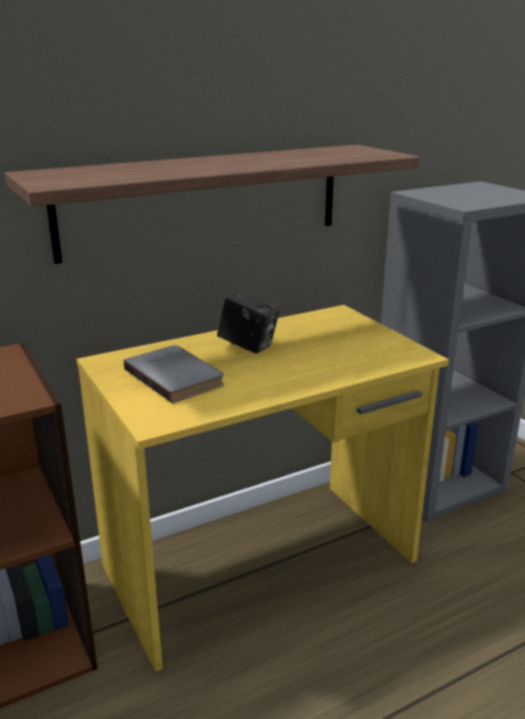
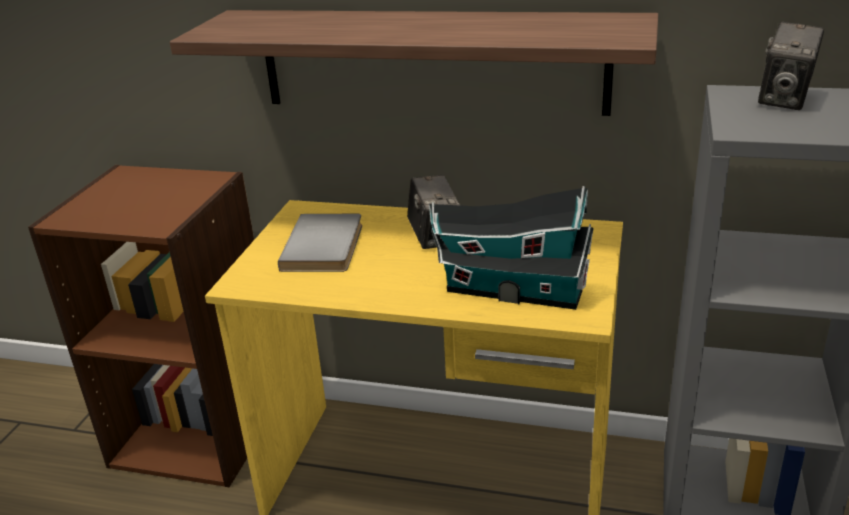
camera: 45 degrees right, 5 degrees up
(354, 357) = (508, 290): none -> toy house
(448, 191) = (784, 100): none -> camera

